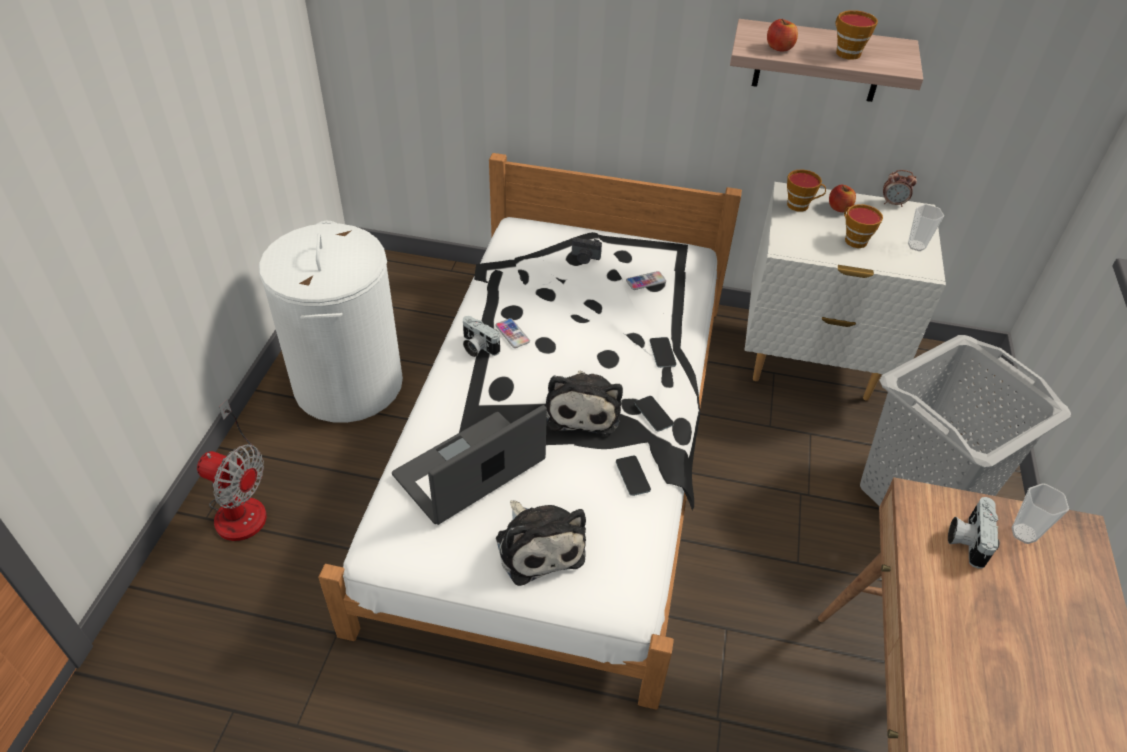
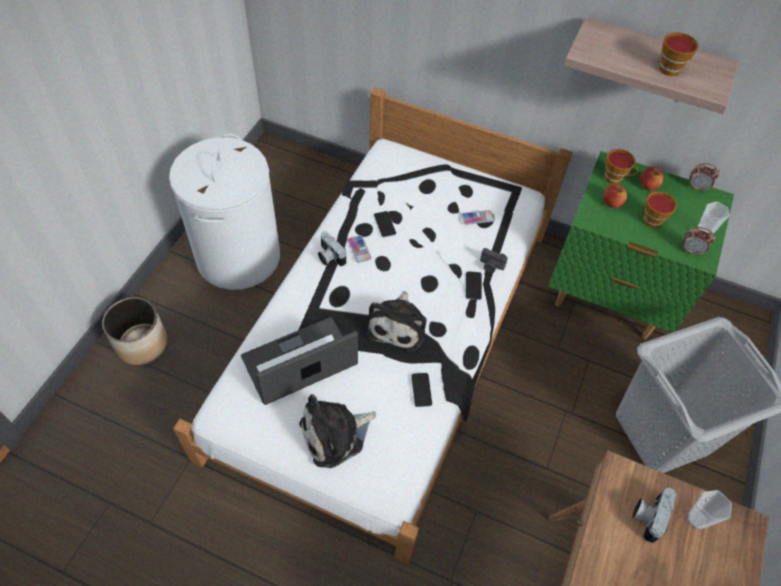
camera: 10 degrees right, 10 degrees up
(240, 504) = (142, 343): fan -> planter
(538, 545) = (336, 434): plush toy -> plush toy turned 75 degrees clockwise
(585, 258) = (434, 188): camera -> camera (490, 266)
(654, 414) = (452, 339): phone -> phone (384, 224)
(779, 48) = (610, 55): apple -> apple (612, 203)
(811, 363) = (608, 297): white nightstand -> green nightstand
(910, 264) = (691, 251): none -> alarm clock

